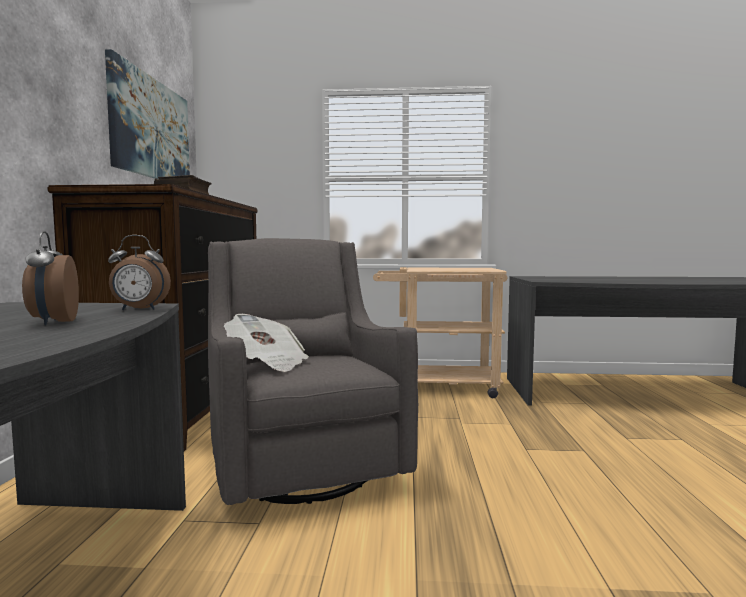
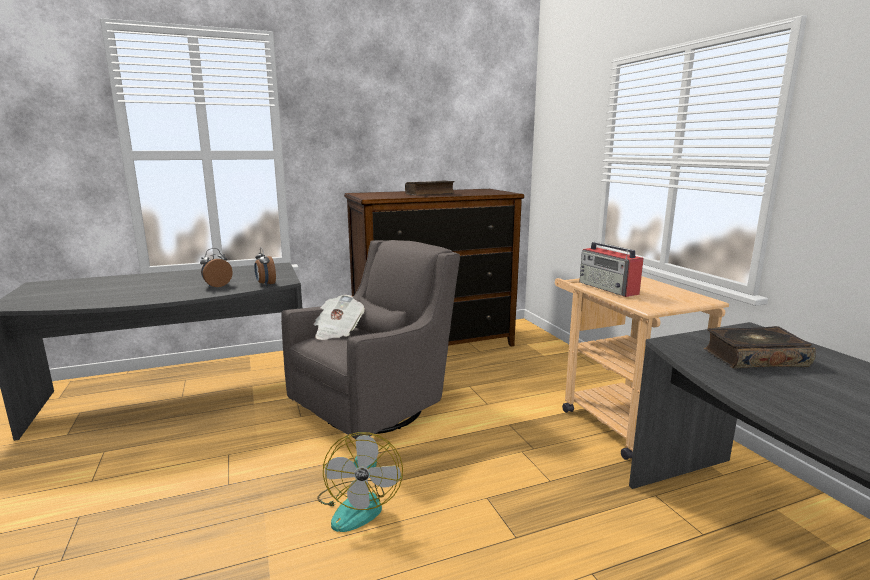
camera: 65 degrees right, 10 degrees up
(151, 129) = (459, 130): picture -> none
(438, 268) = (608, 288): none -> radio
(517, 510) = (358, 505): none -> fan
(574, 279) = (754, 358): none -> book

